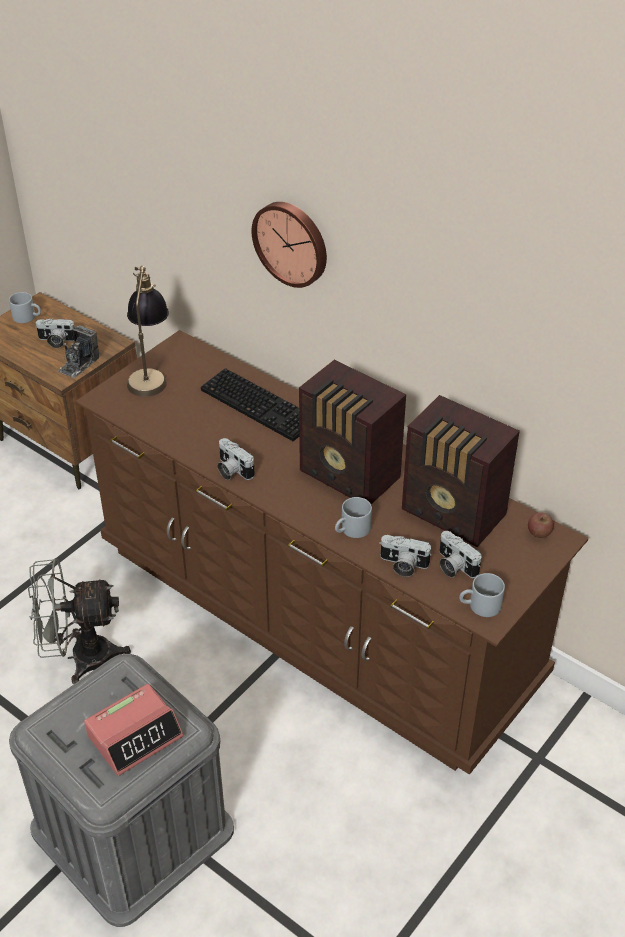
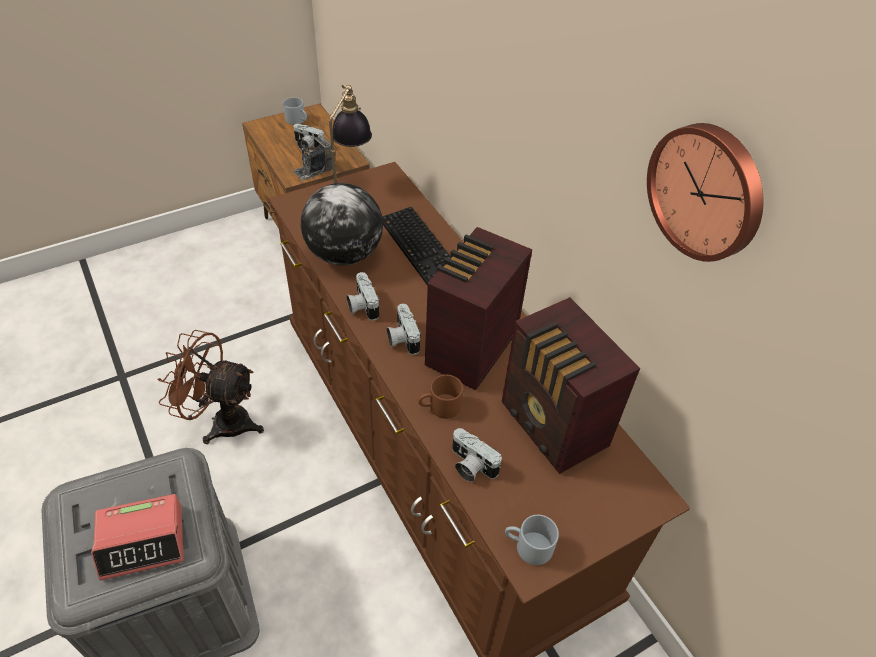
camera: 20 degrees right, 5 degrees up
(80, 657) = (222, 421): grey fan -> brown fan
(187, 431) = (345, 255): none -> globe
(292, 242) = (482, 92): wall clock -> wall clock (707, 191)
(350, 477) = (469, 349): radio -> radio turned 60 degrees clockwise
(352, 530) = (439, 407): grey mug -> brown mug
(454, 566) = (523, 486): camera -> camera (401, 338)
(539, 532) = (636, 481): apple -> none

